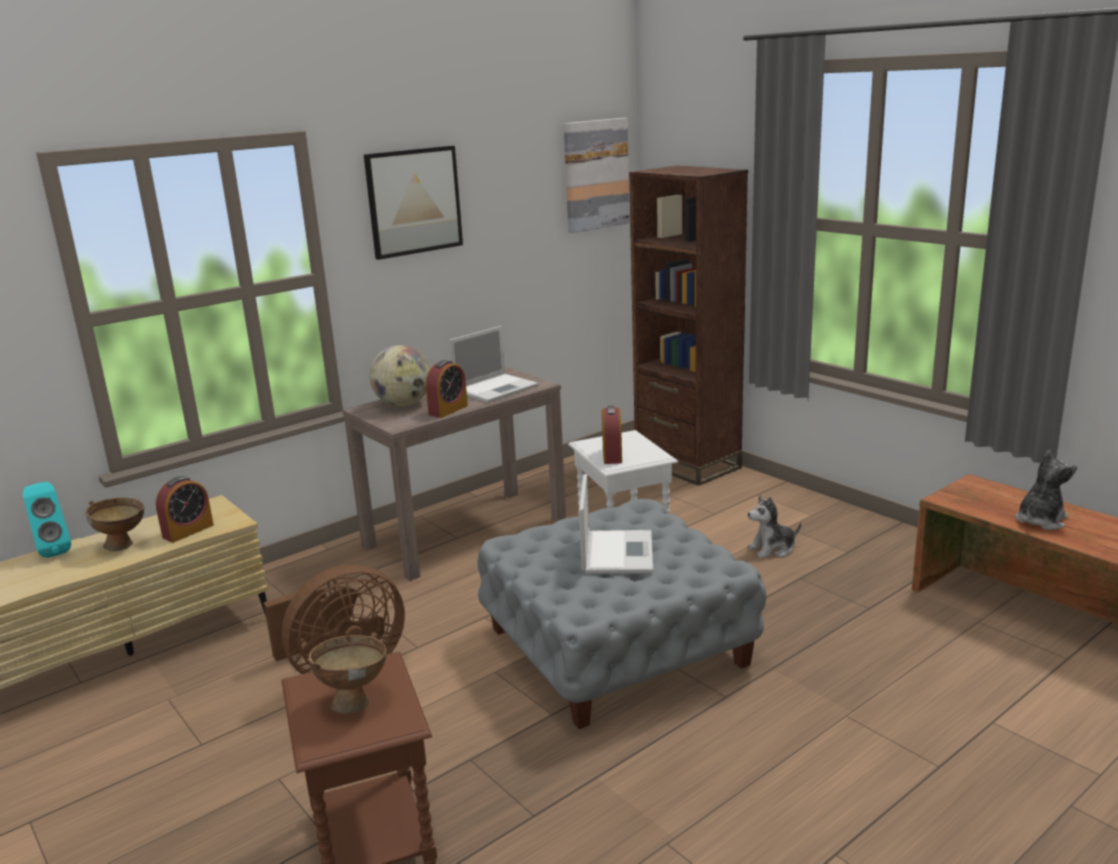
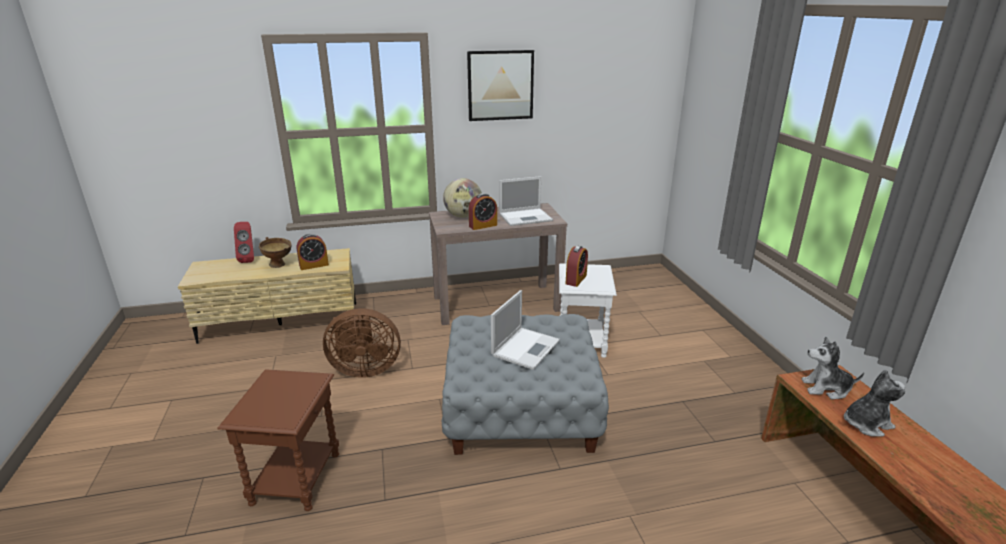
camera: 25 degrees right, 5 degrees up
(53, 550) = (249, 259): turquoise speaker -> red speaker
(355, 700) = (281, 396): brown bowl -> none
(595, 174) = (647, 79): picture -> none
(687, 464) = (671, 295): brown bookcase -> none
(772, 549) = (680, 373): plush toy -> plush toy (826, 388)

